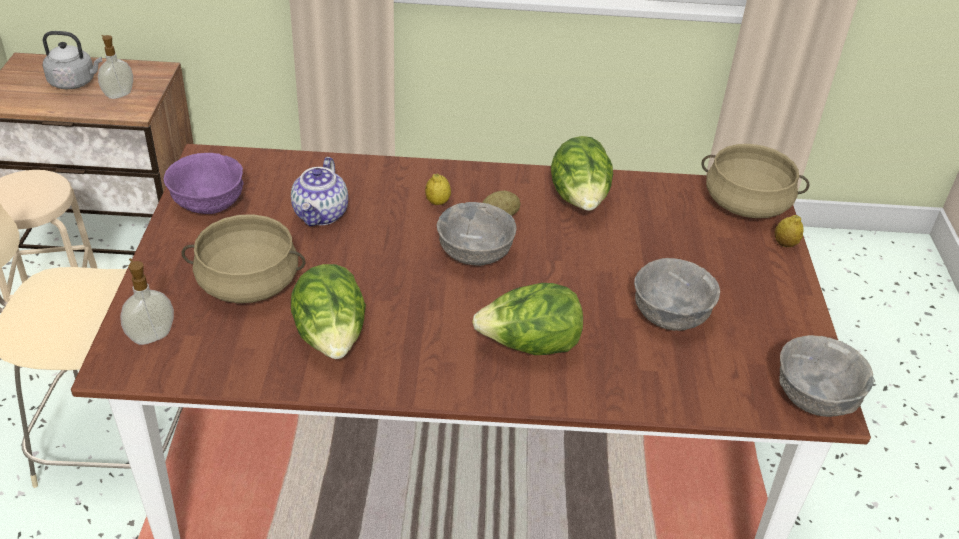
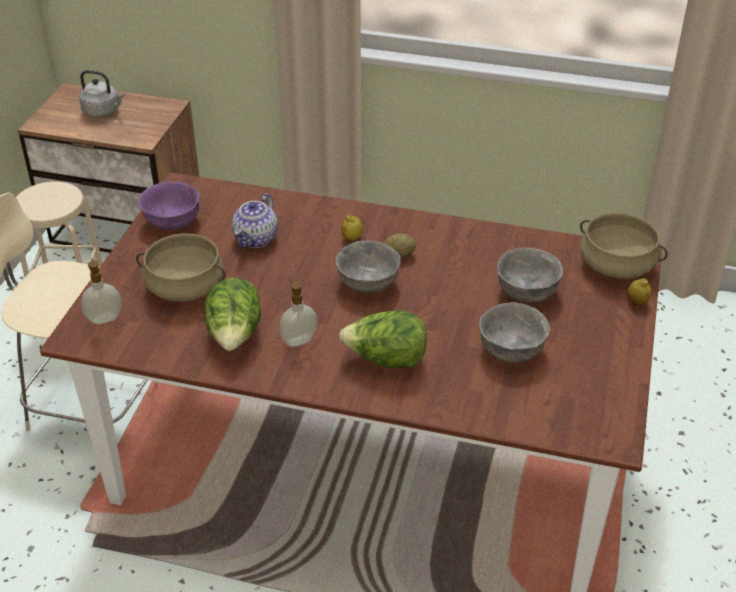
camera: 15 degrees right, 0 degrees up
(118, 94) = (134, 124): soap dispenser -> soap dispenser (298, 340)
(579, 200) = (471, 248): lettuce -> none
(816, 397) = (608, 429): grey bowl -> grey bowl (528, 292)

